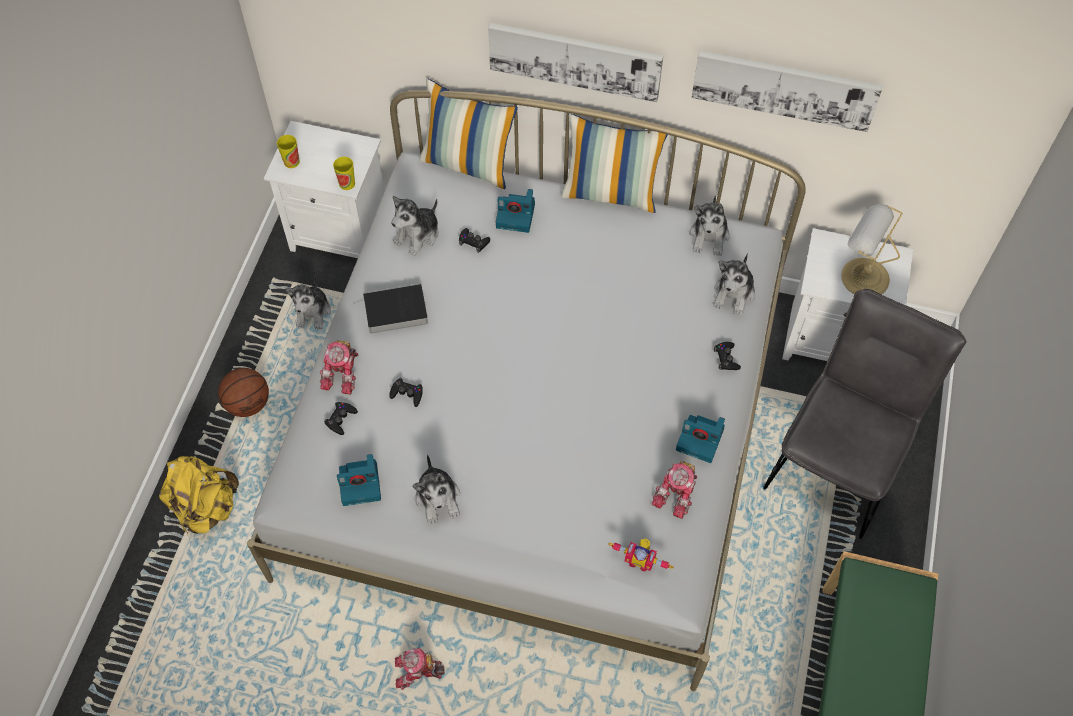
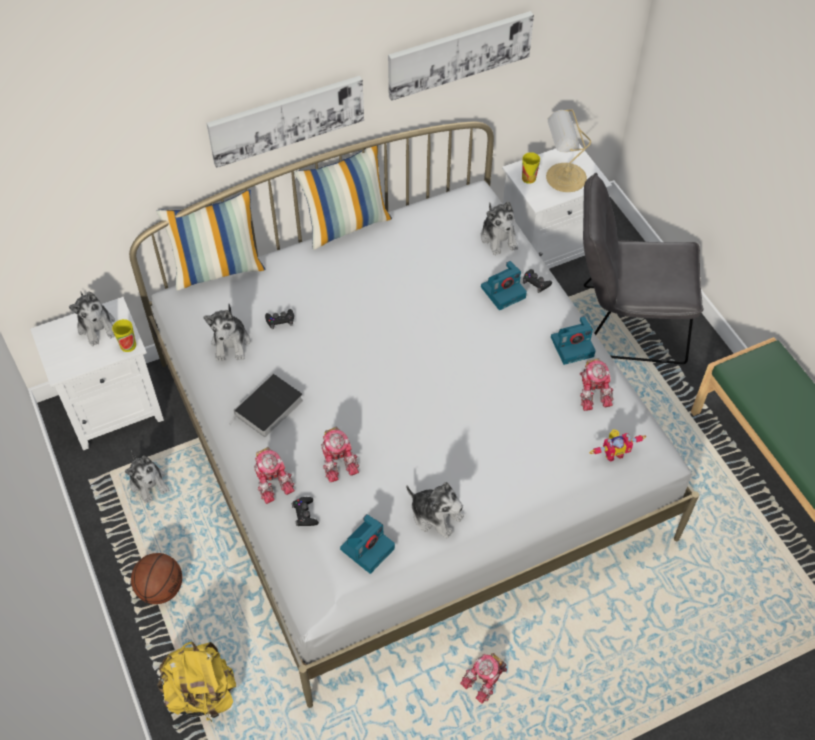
camera: 40 degrees left, 5 degrees down
(291, 162) = (63, 358): cup -> cup (528, 178)
(407, 394) = (338, 459): black game controller -> toy robot
(516, 215) = (294, 281): camera -> camera (503, 291)
(709, 236) = (445, 211): plush toy -> plush toy (97, 326)
(840, 459) = (623, 323): grey chair -> grey chair turned 75 degrees counterclockwise

